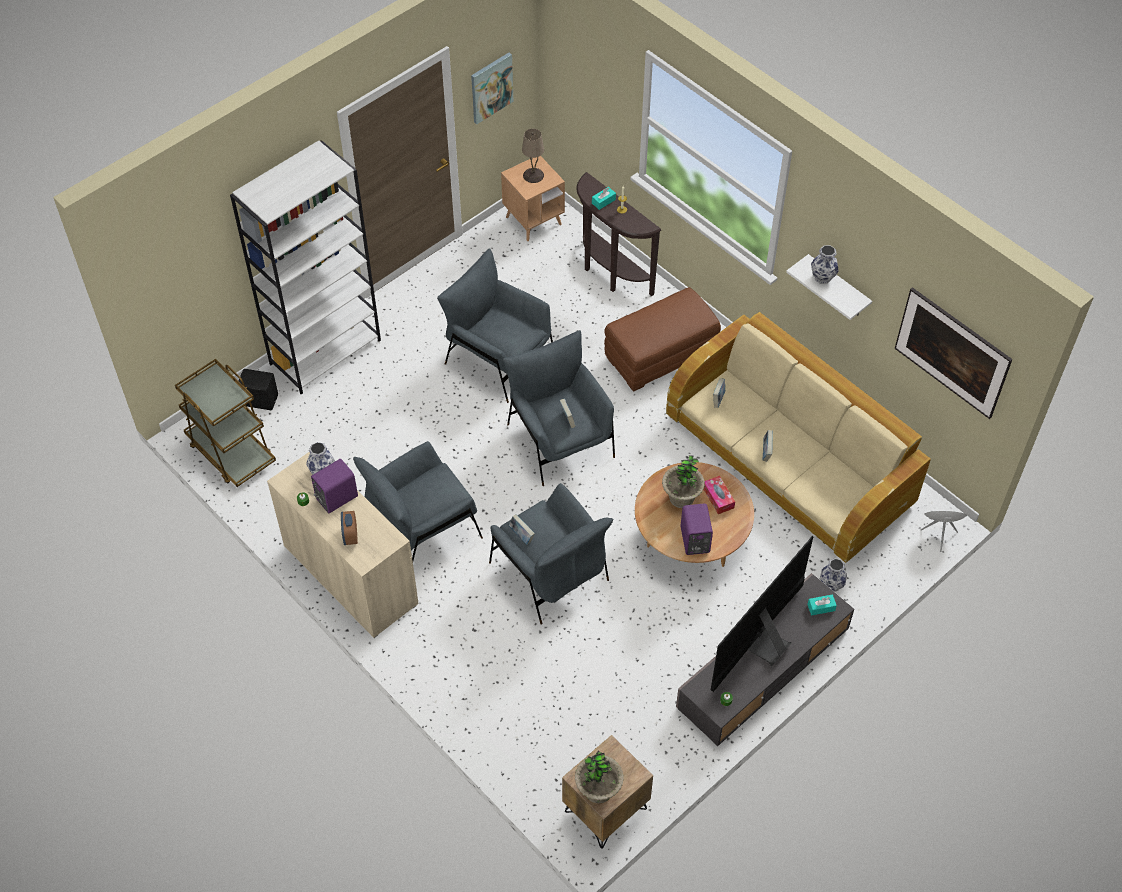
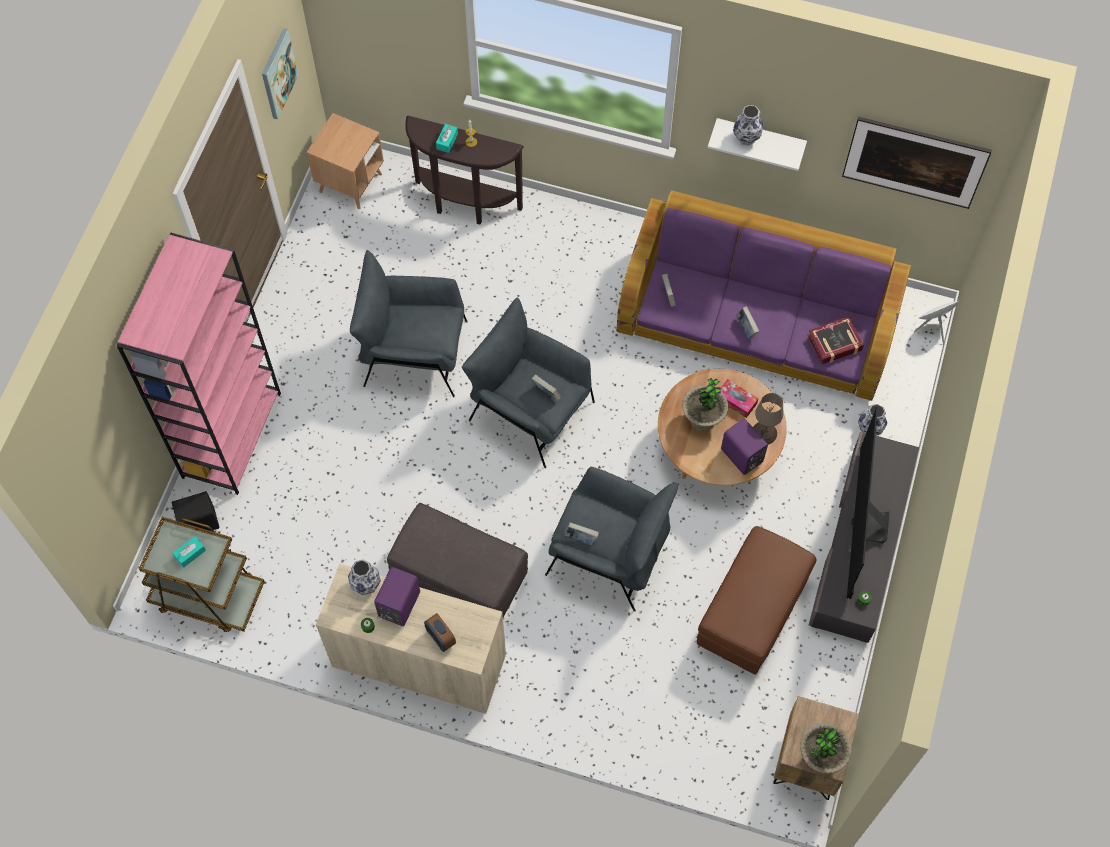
camera: 30 degrees left, 10 degrees up
(325, 351) = (231, 434): white bookcase -> pink bookcase
(422, 530) = (458, 576): grey armchair -> grey ottoman
(533, 175) = (342, 140): beige table lamp -> beige table lamp (763, 433)
(660, 355) = (569, 270): brown ottoman -> brown ottoman (752, 610)
(790, 459) = (757, 320): beige sofa -> purple sofa
(821, 607) = (890, 461): turquoise tissue box -> turquoise tissue box (190, 554)
(834, 497) = (835, 343): none -> book

